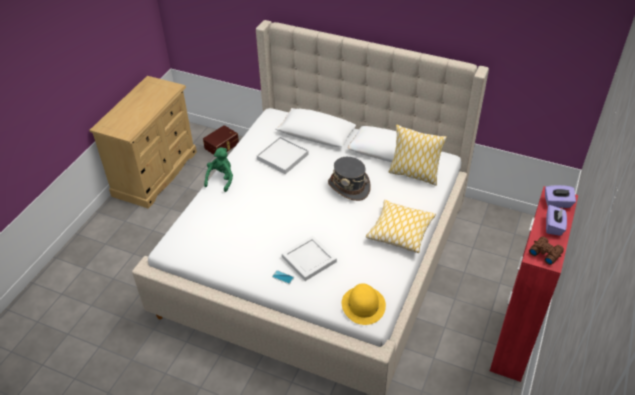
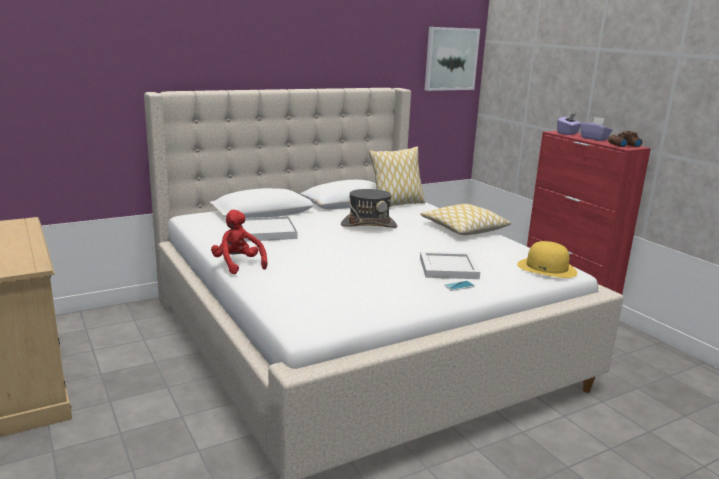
camera: 55 degrees left, 25 degrees down
(221, 179) = (238, 265): green plush toy -> red plush toy
(222, 146) = (85, 324): brown storage box -> none
(567, 52) = (451, 59): none -> picture

